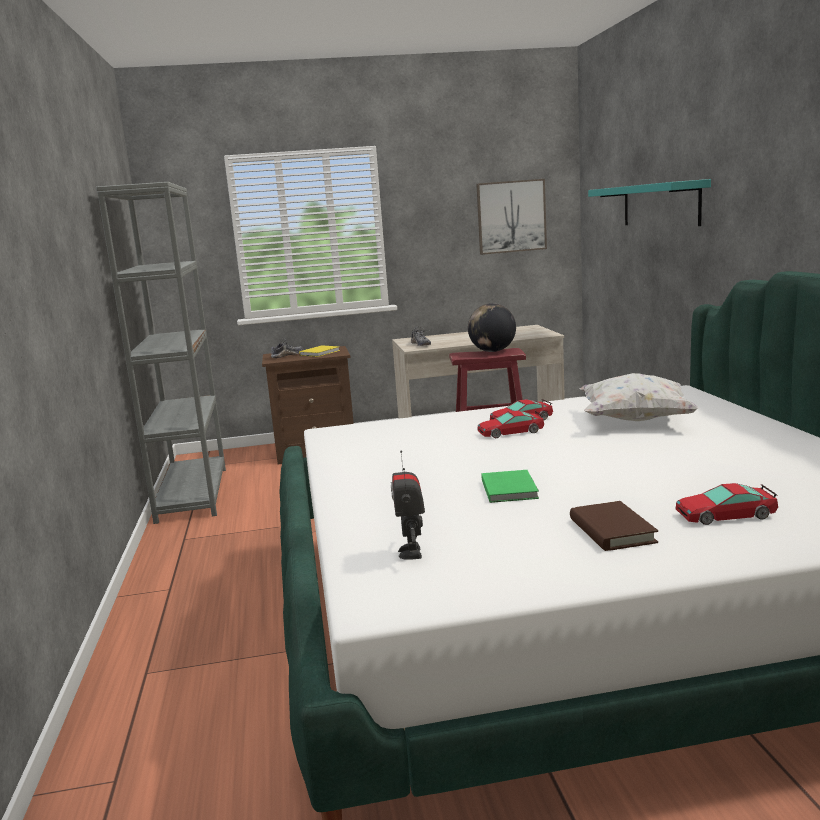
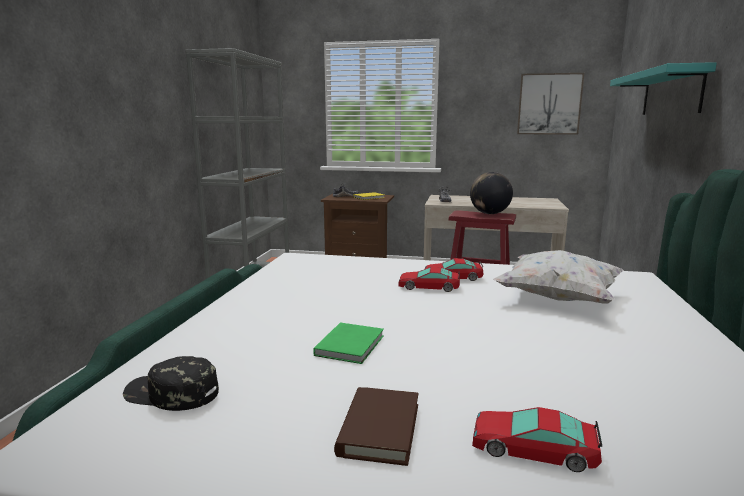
camera: 20 degrees right, 0 degrees up
(411, 552) = (171, 394): toy robot -> black cap

